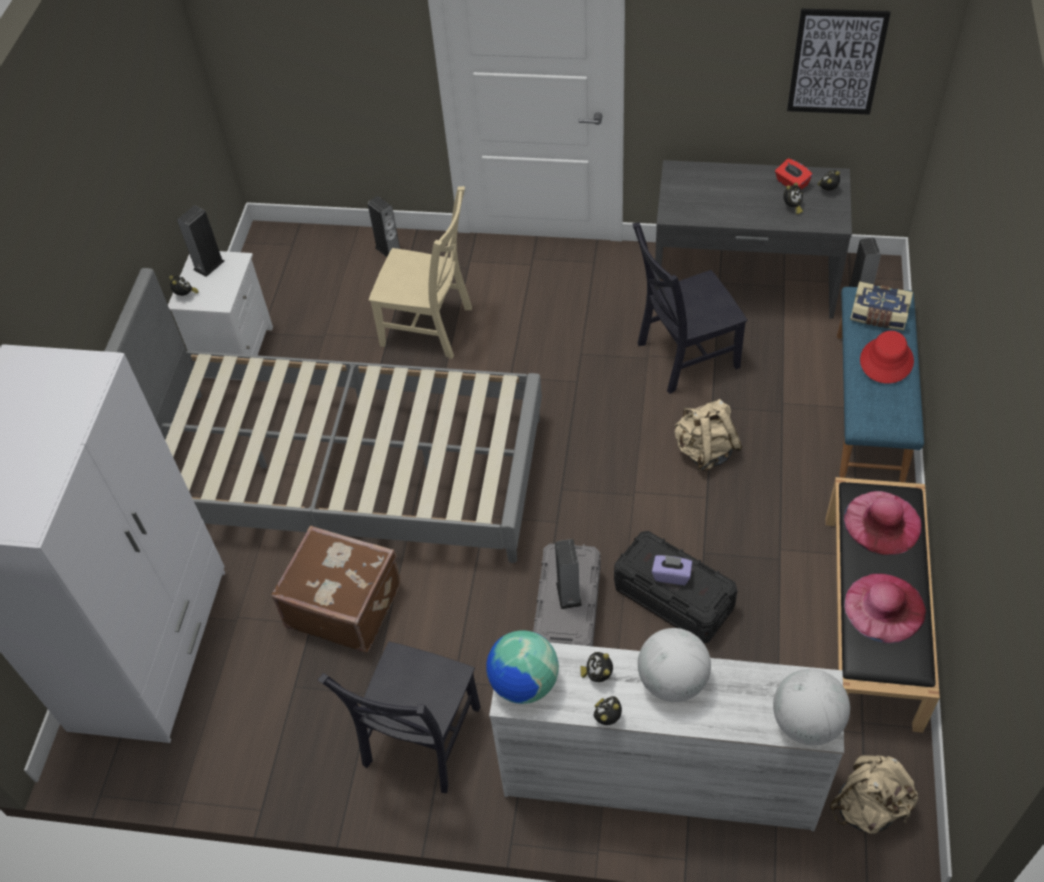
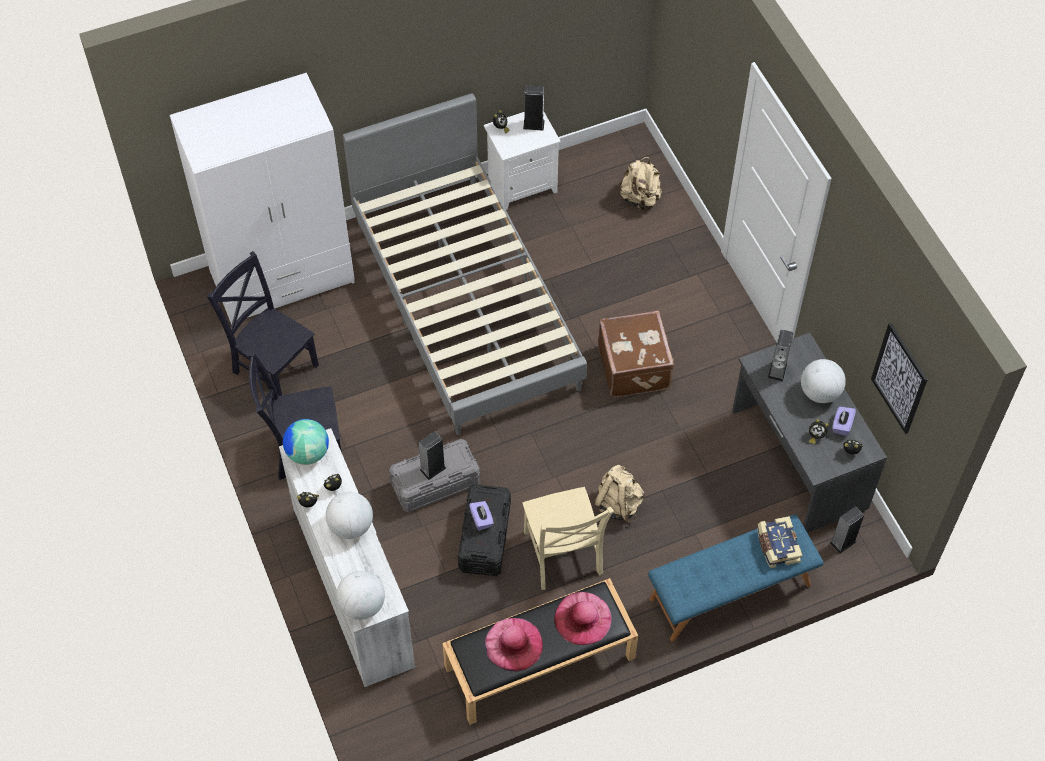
camera: 55 degrees right, 5 degrees up
(344, 604) = (370, 358): brown suitcase -> brown suitcase (635, 366)
(388, 249) = (673, 218): speaker -> speaker (777, 370)
(430, 328) = (618, 283): beige chair -> beige chair (563, 556)
(683, 356) = (697, 452): black chair -> black chair (273, 366)
(741, 182) = (820, 392): none -> globe
(791, 183) = (842, 425): red tissue box -> purple tissue box
(869, 807) = (398, 712): beige backpack -> beige backpack (640, 198)
(886, 361) = (733, 567): red hat -> none

